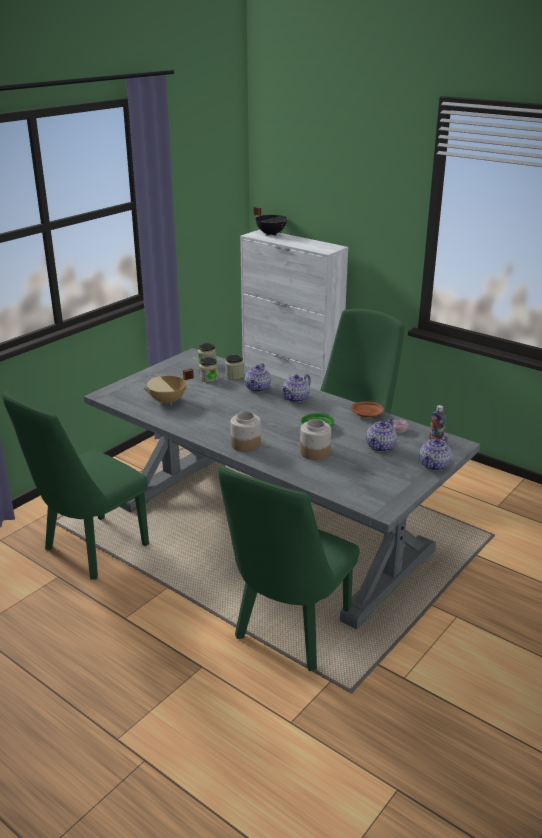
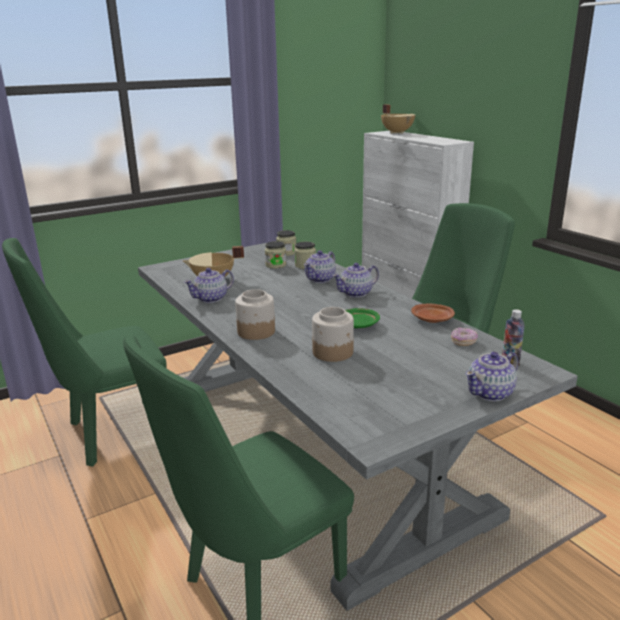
camera: 20 degrees right, 5 degrees down
(271, 234) = (397, 132): black cooking pot -> beige cooking pot
(381, 447) = (426, 358): teapot -> teapot (211, 298)

